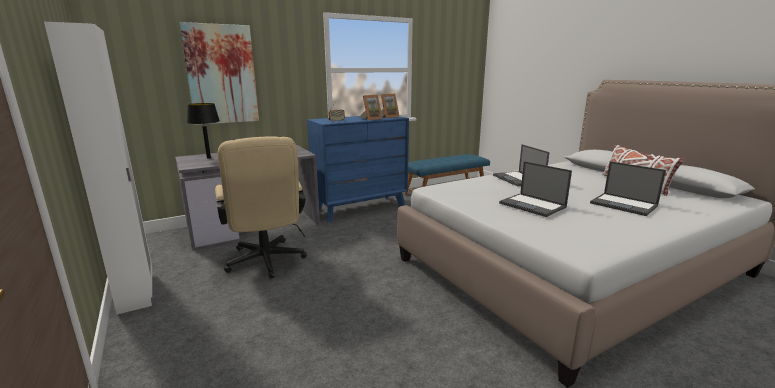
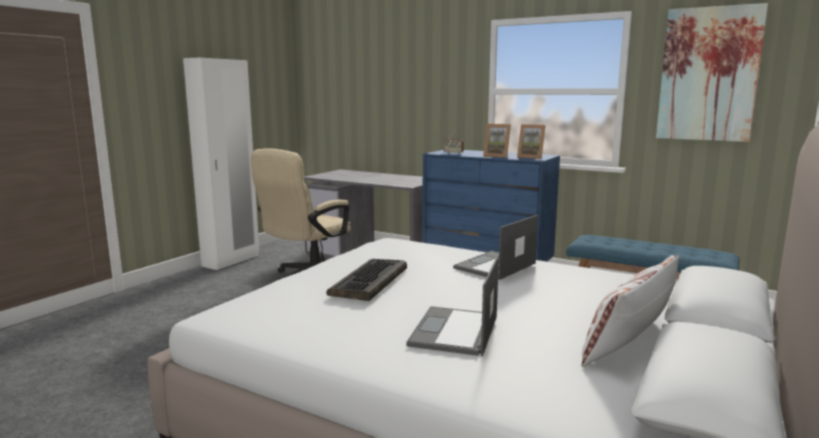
camera: 60 degrees right, 5 degrees down
(208, 158) = (348, 174): black table lamp -> none
(221, 75) = (383, 95): picture -> picture (708, 74)
(533, 205) = (370, 281): laptop -> keyboard

